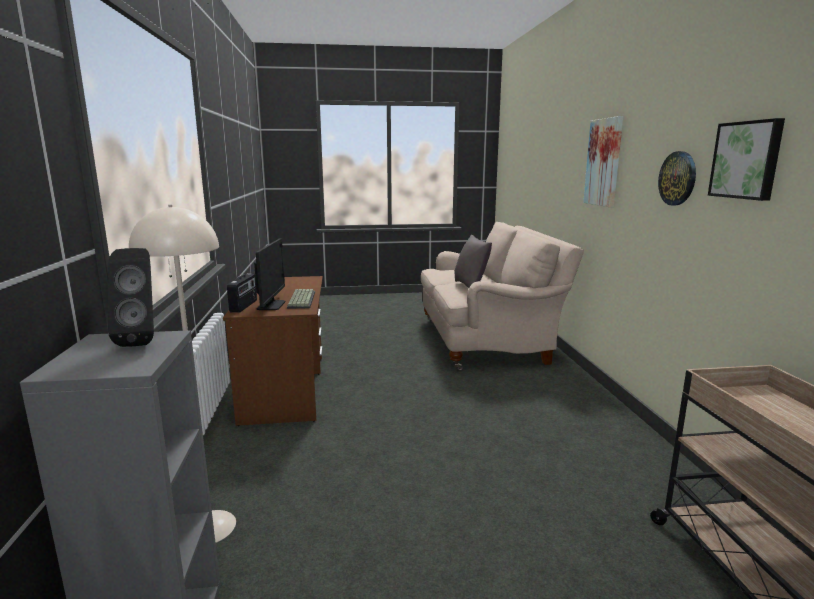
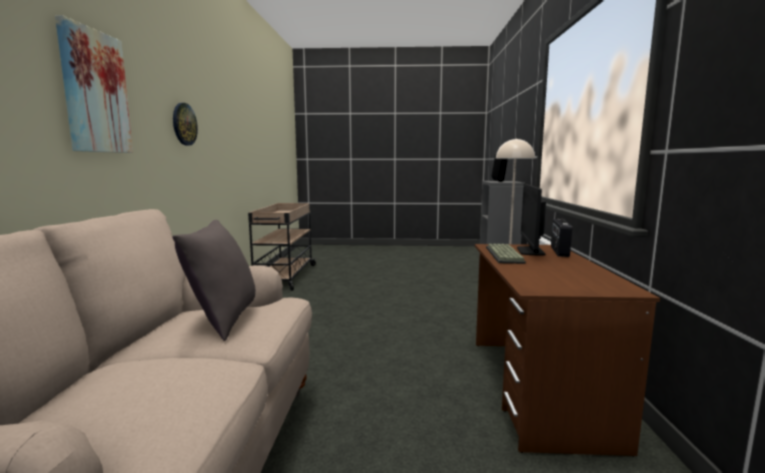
camera: 170 degrees left, 5 degrees down
(747, 160) = (213, 117): picture -> none

